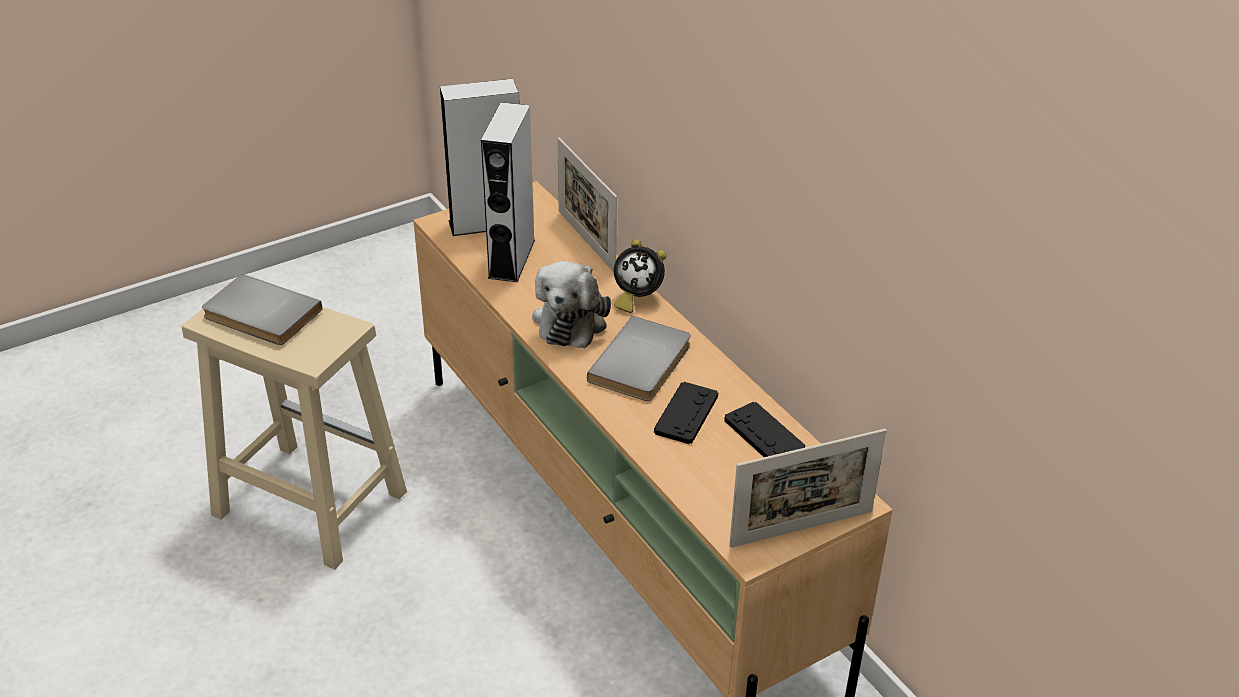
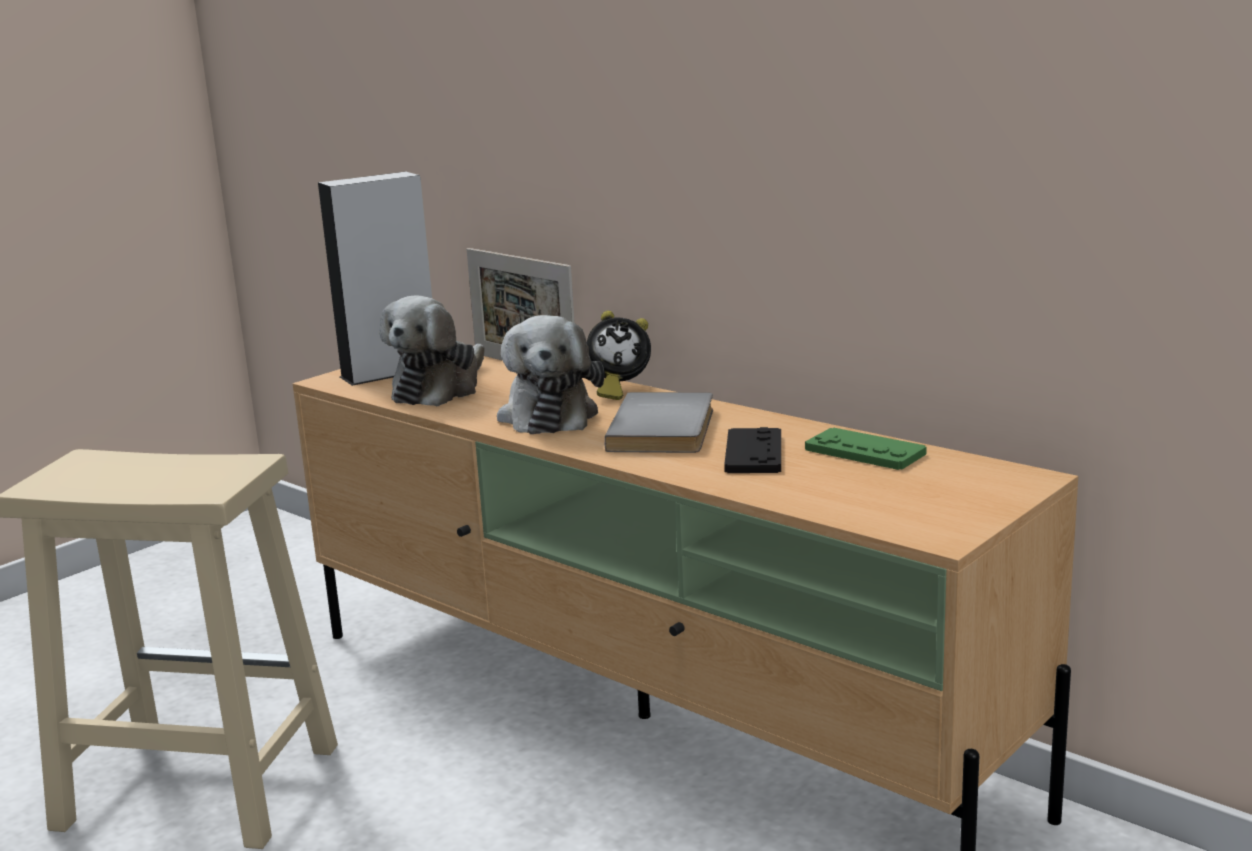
camera: 15 degrees left, 20 degrees down
(260, 315) = (114, 471): grey book -> none
(511, 258) = (439, 388): grey speaker -> plush toy
(764, 435) = (864, 451): black game controller -> green game controller
(801, 529) = (985, 507): picture frame -> none

